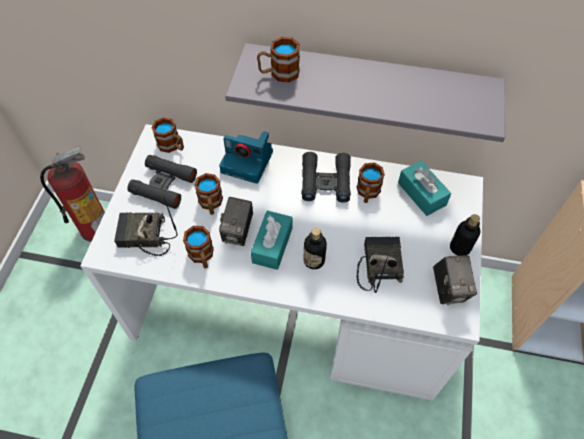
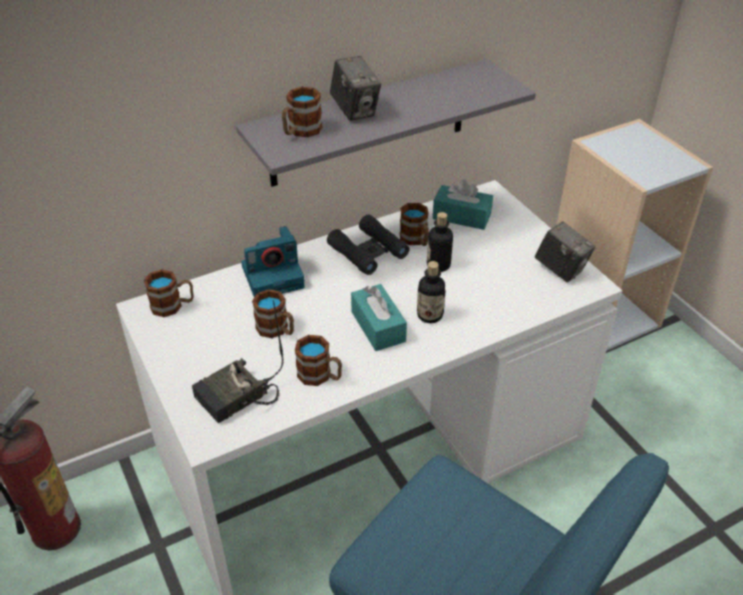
camera: 40 degrees left, 15 degrees down
(164, 185) = (204, 343): black binoculars -> none
(238, 232) = (332, 336): camera -> camera (355, 110)
(378, 265) = (487, 286): radio -> none
(460, 247) = (535, 237): bottle -> bottle (438, 265)

